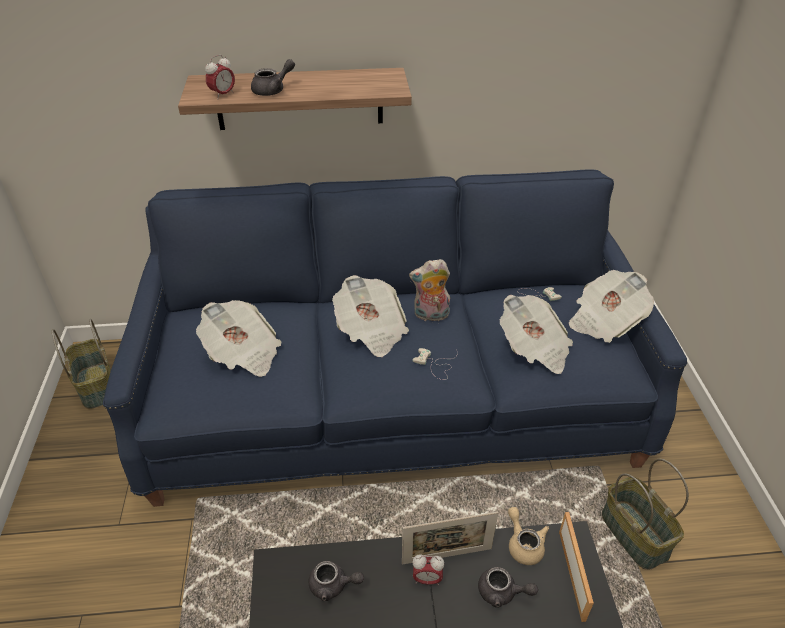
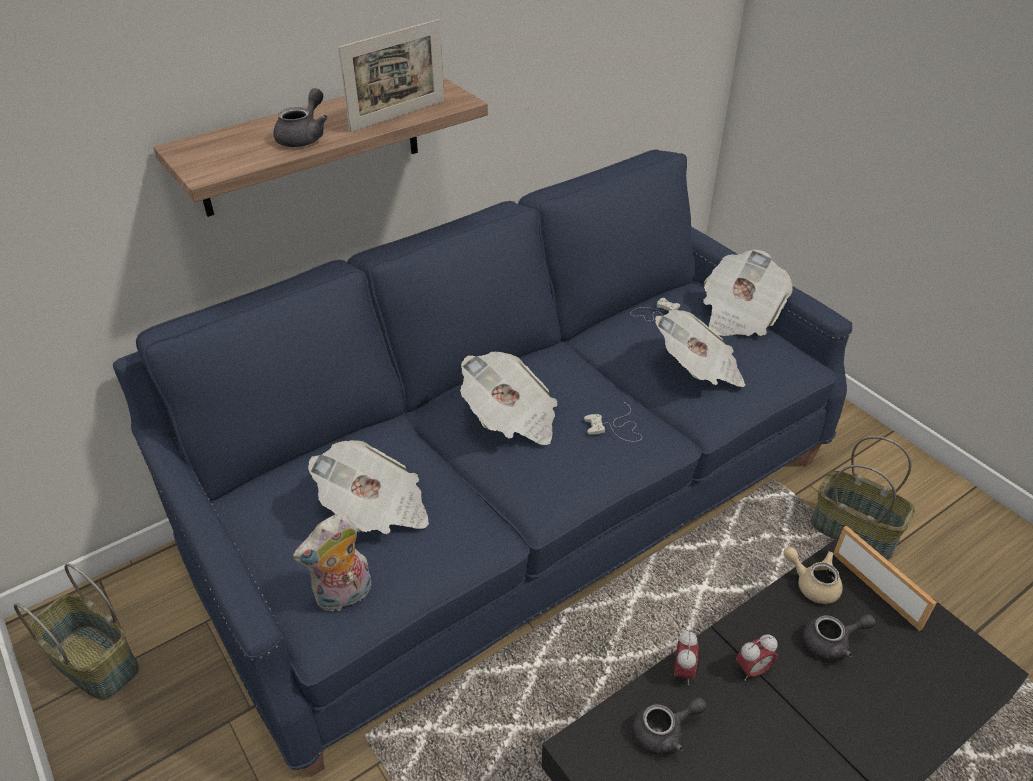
camera: 30 degrees left, 0 degrees up
(223, 95) = (240, 159): alarm clock -> alarm clock (683, 671)
(430, 316) = (560, 376): plush toy -> plush toy (344, 596)
(447, 556) = (751, 635): picture frame -> picture frame (398, 116)

